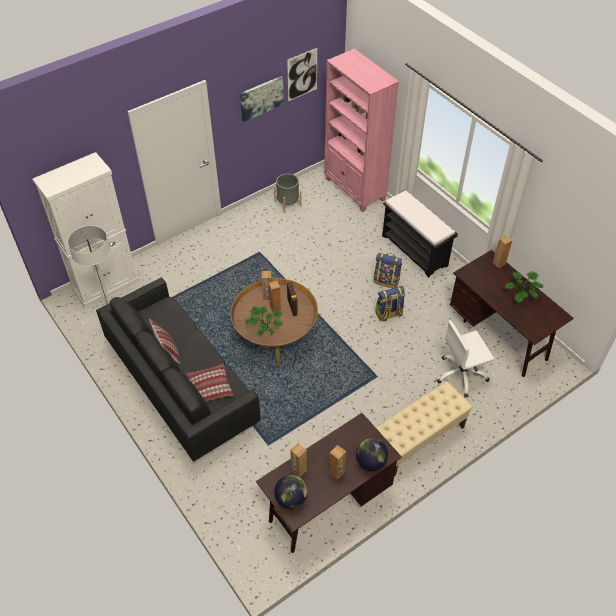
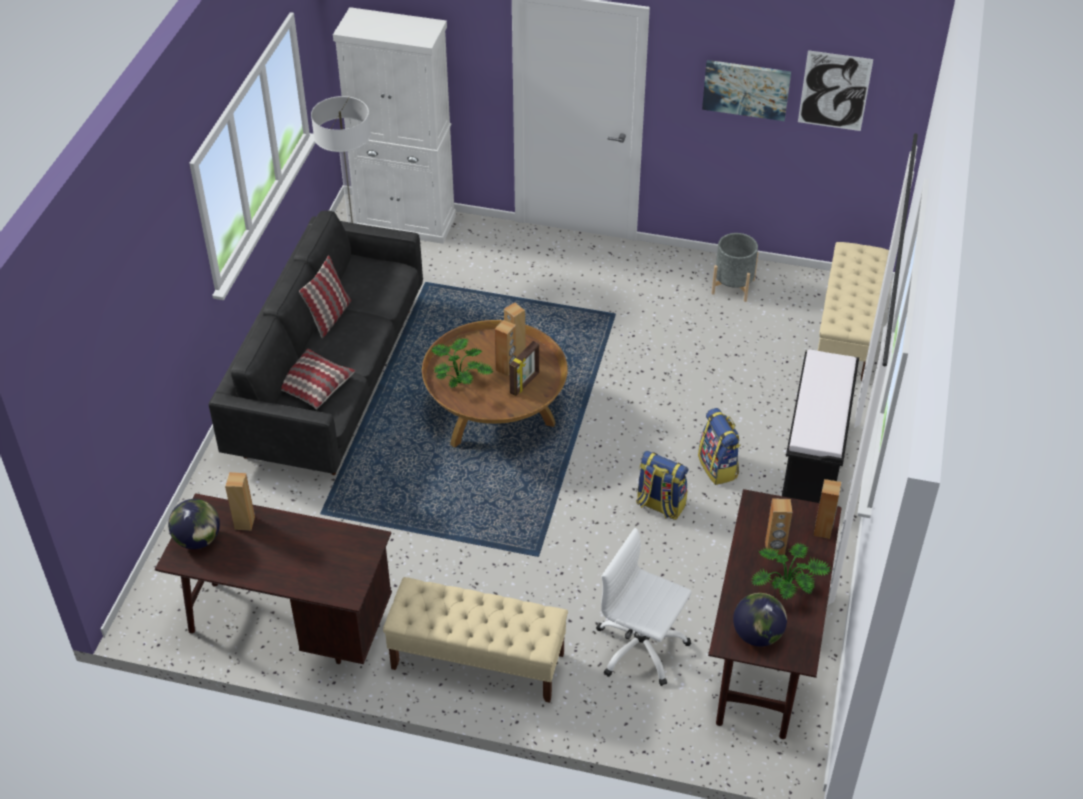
camera: 50 degrees right, 5 degrees down
(336, 472) = (274, 560): brown speaker -> brown speaker (774, 548)
(355, 190) = (847, 334): pink bookcase -> beige bench
(371, 461) = (321, 584): globe -> globe (757, 635)

